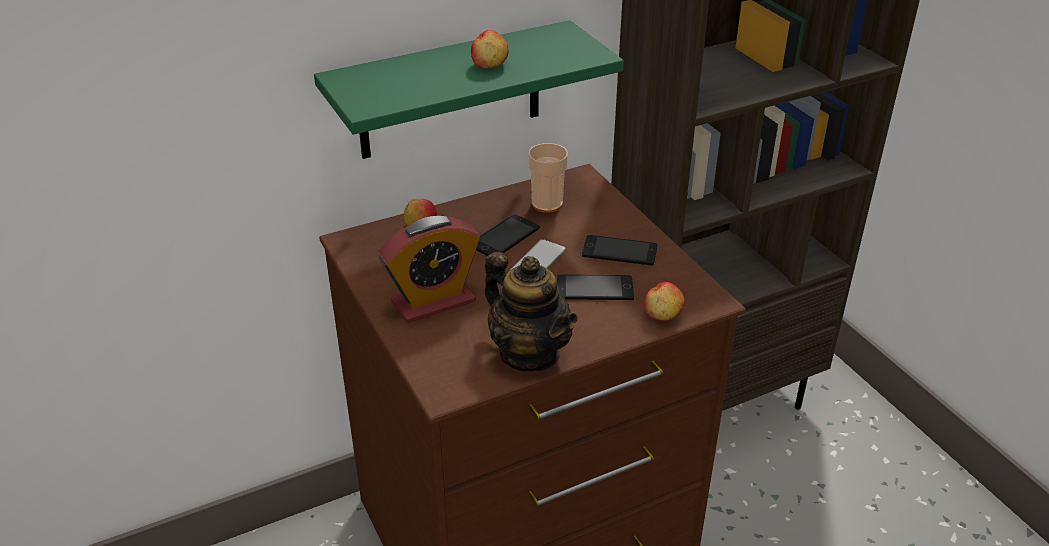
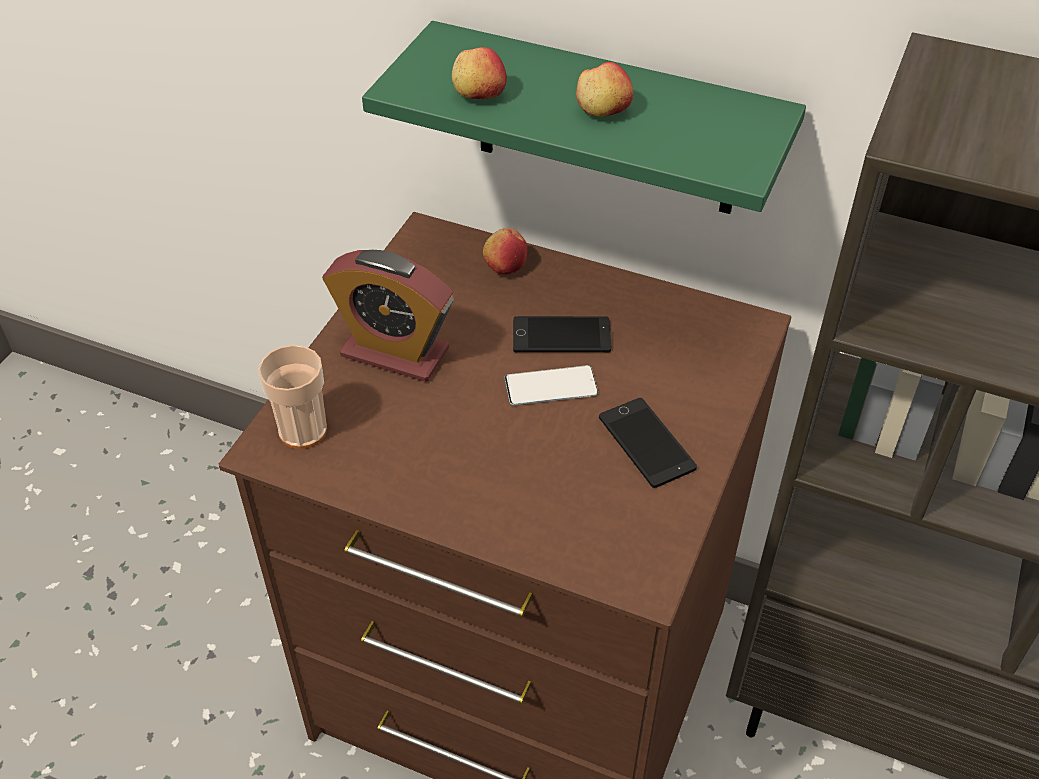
camera: 50 degrees right, 10 degrees up
(529, 353) = (385, 476): teapot -> none
(547, 204) = (663, 330): cup -> cup (303, 430)
(595, 288) = (552, 463): phone -> none
(663, 315) = (569, 551): apple -> apple (479, 95)

